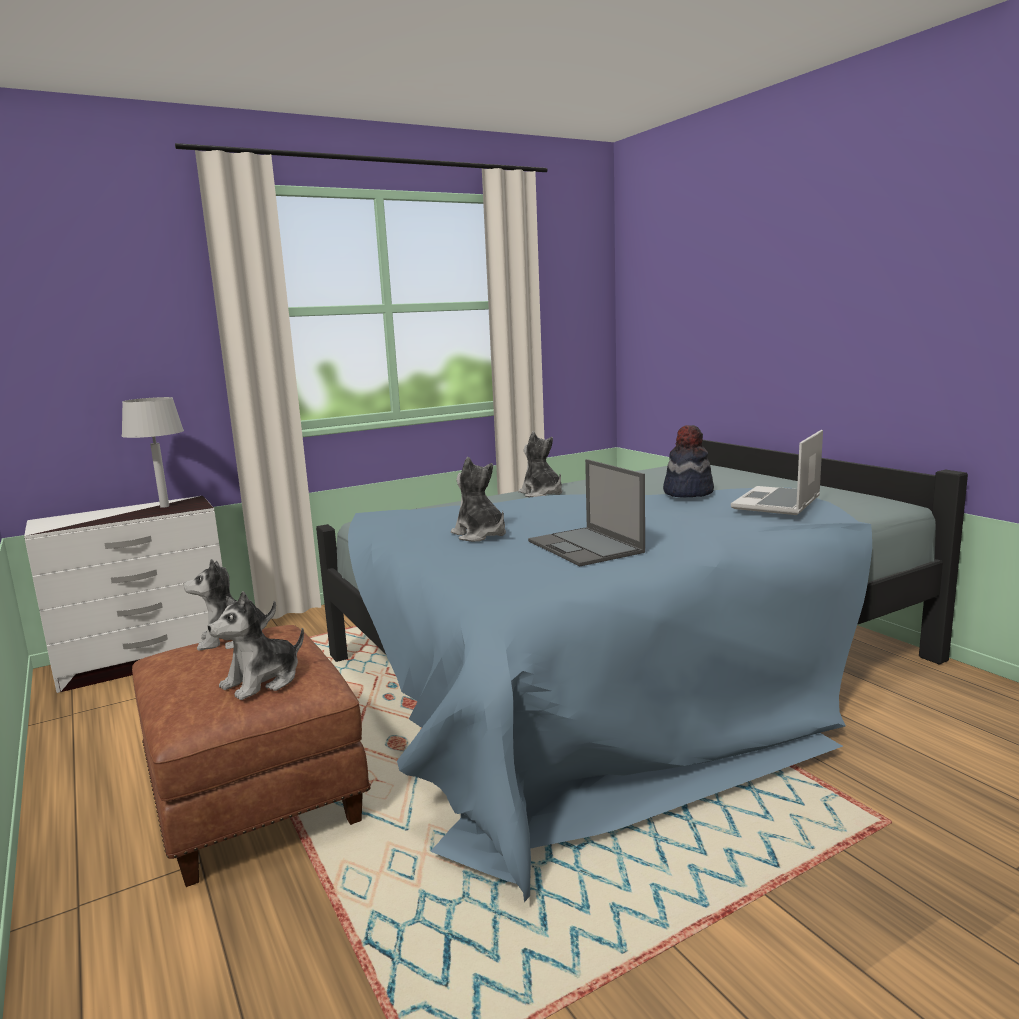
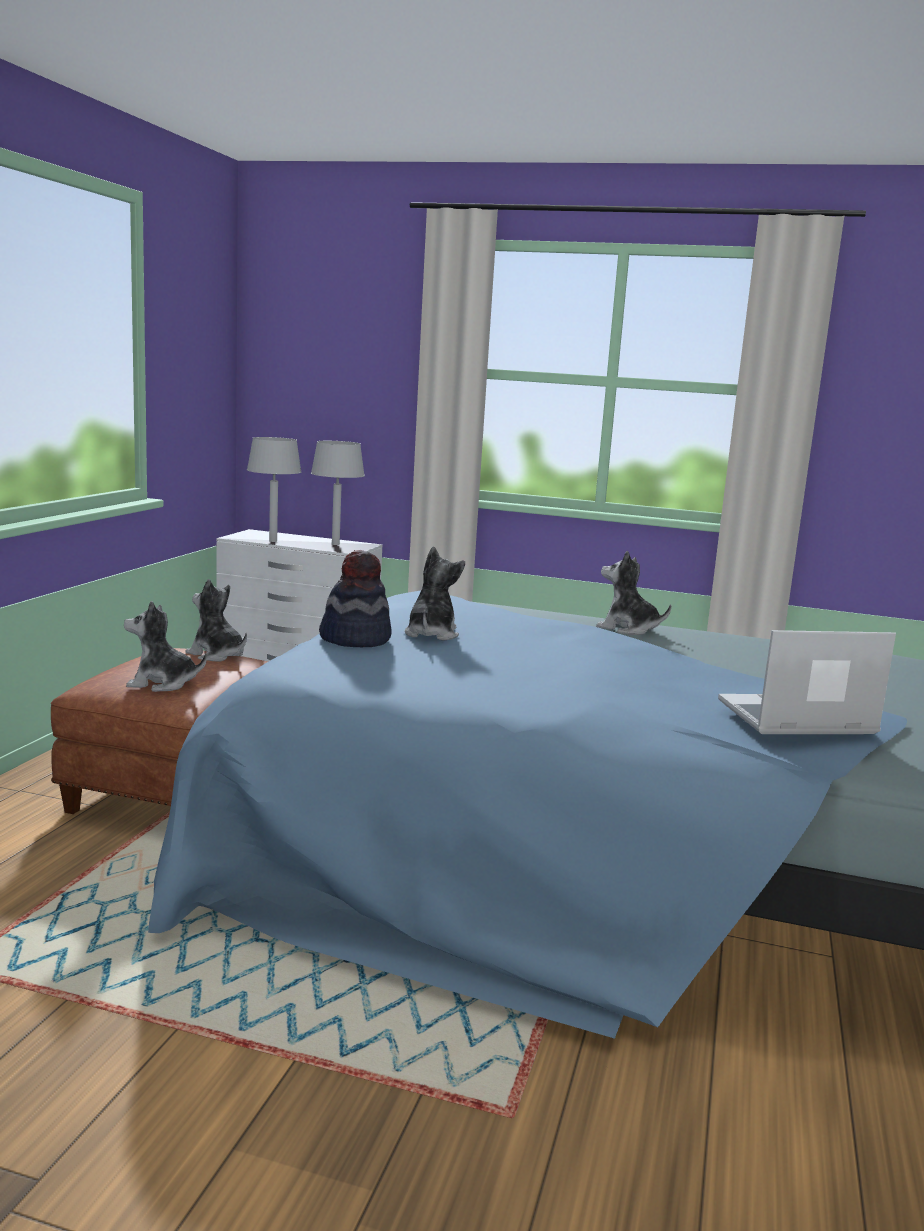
camera: 45 degrees right, 0 degrees up
(97, 521) = (273, 541): none -> grey table lamp
(541, 494) = (628, 629): plush toy -> plush toy turned 75 degrees counterclockwise
(586, 547) = (462, 672): laptop -> none
(687, 492) = (749, 675): hat -> hat (355, 639)

